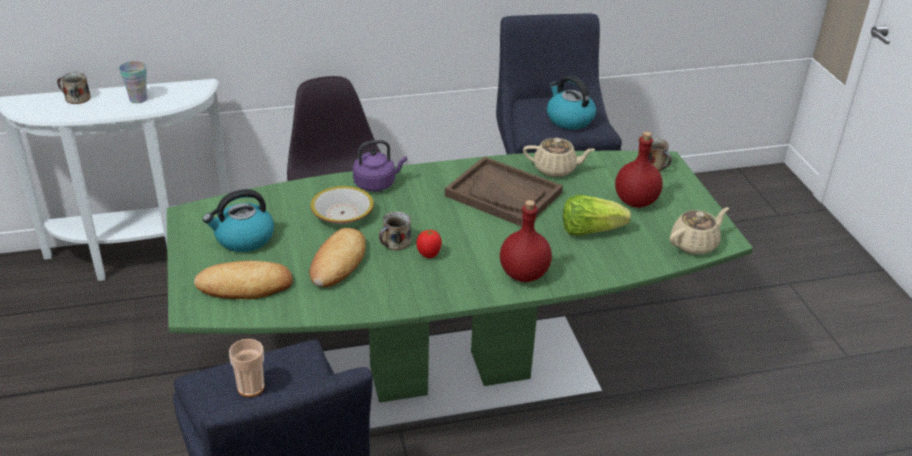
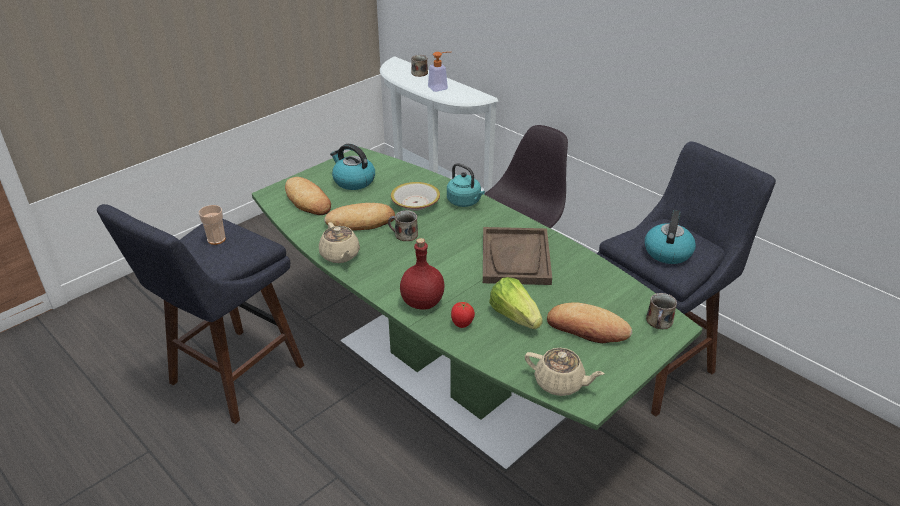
camera: 60 degrees right, 0 degrees up
(138, 99) = (441, 87): cup -> soap dispenser
(377, 184) = (465, 202): purple kettle -> turquoise kettle
(429, 255) = (404, 253): tomato -> tomato (462, 324)
(555, 169) = (582, 270): beige teapot -> beige teapot (340, 255)
(636, 201) = (587, 328): red bottle -> bread

